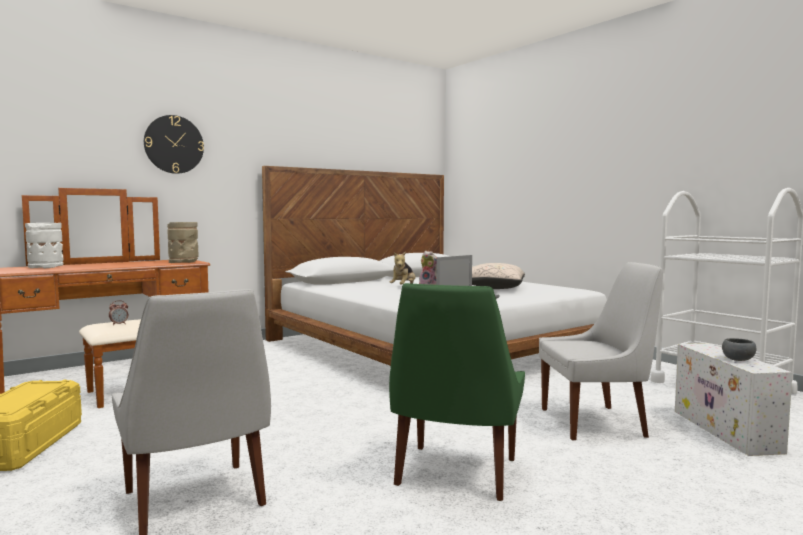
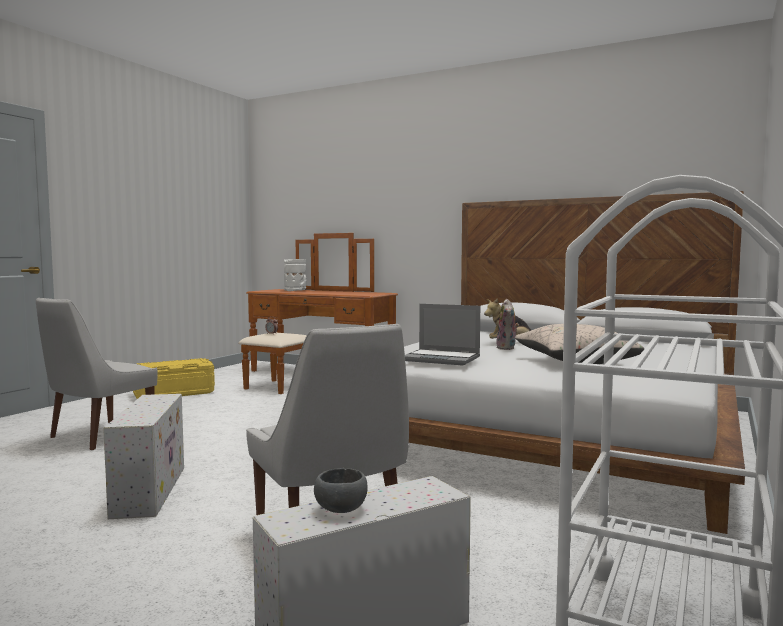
camera: 65 degrees right, 0 degrees up
(174, 144) = (391, 191): wall clock -> none
(184, 262) = (363, 294): beige vase -> none
(455, 474) = (150, 490): green chair -> white storage box

